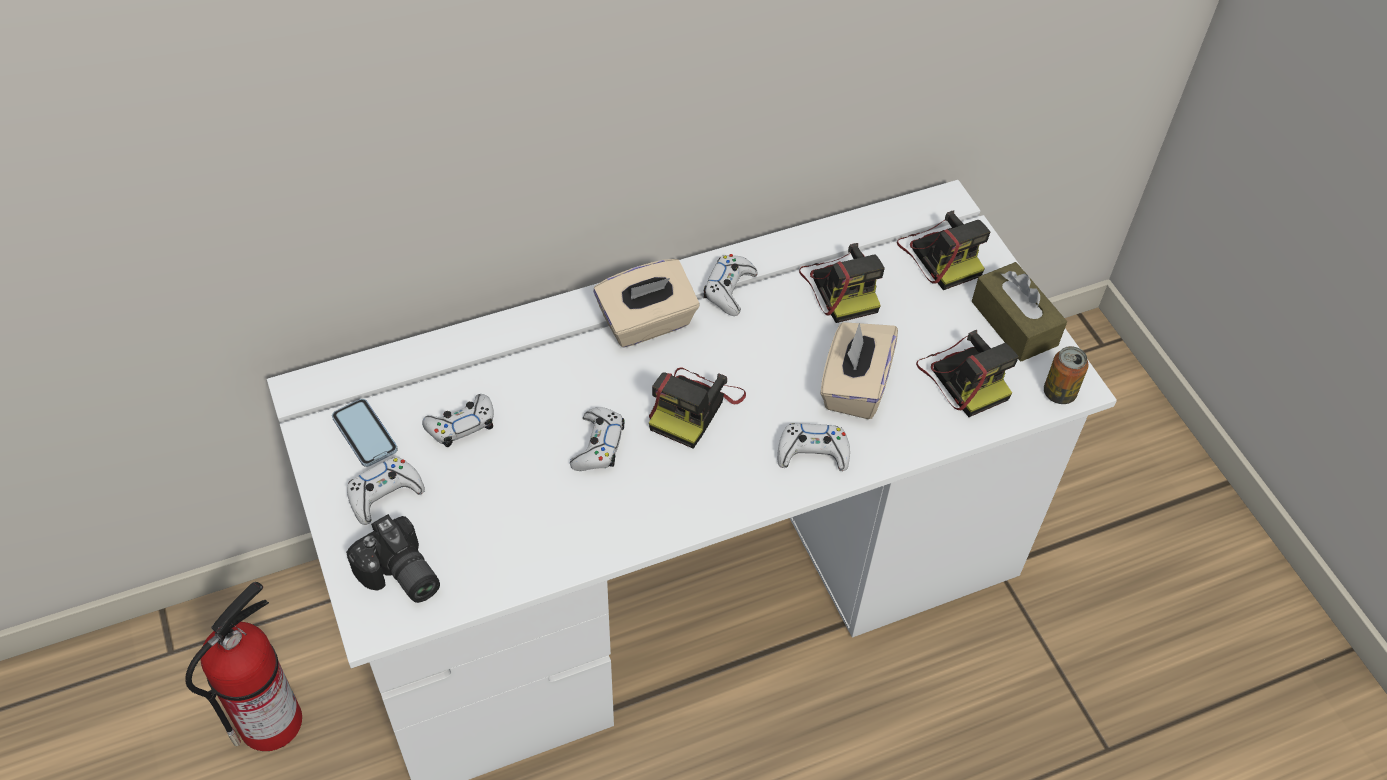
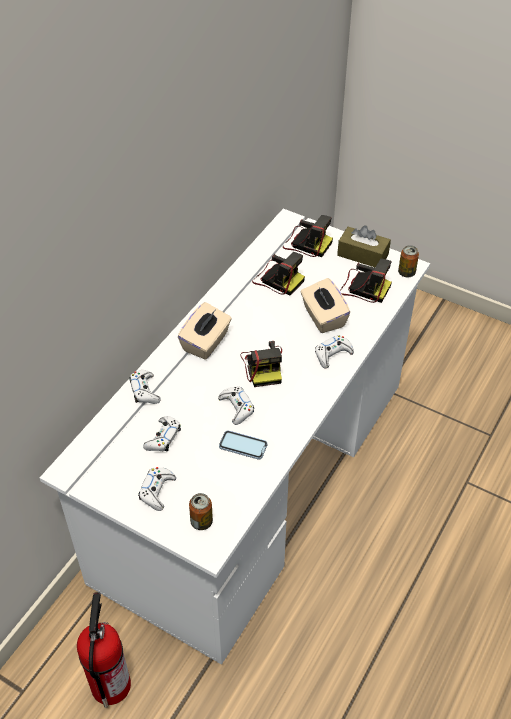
camera: 35 degrees left, 5 degrees down
(365, 434) = (119, 471): phone -> phone (243, 446)
(399, 577) = (201, 522): camera -> can
(729, 290) = (229, 307): white game controller -> white game controller (145, 391)

